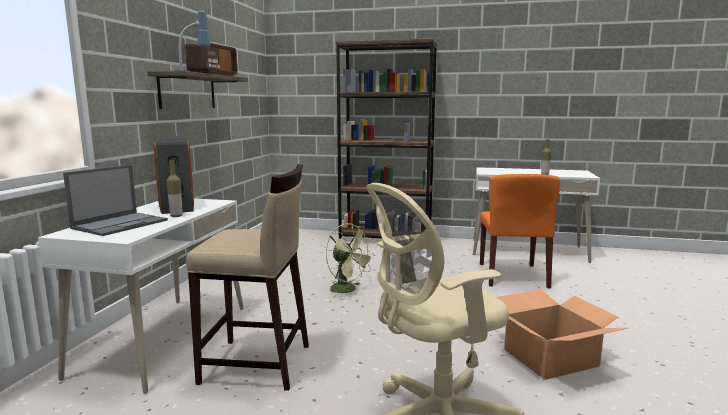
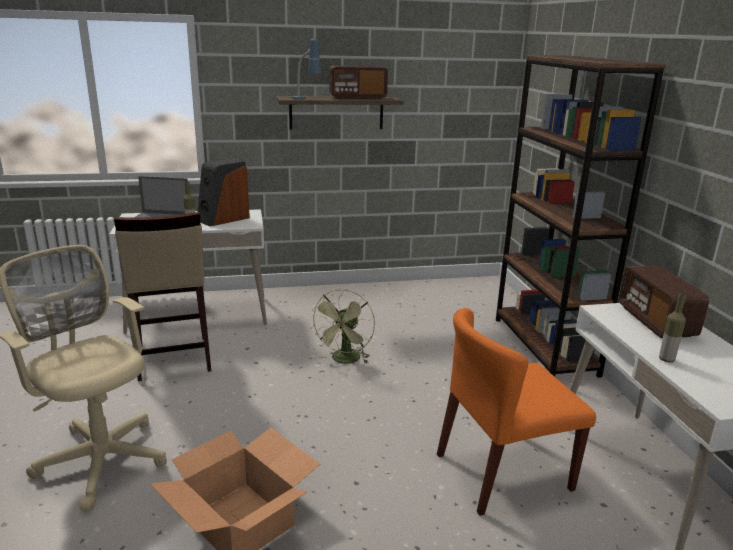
camera: 65 degrees right, 10 degrees up
(502, 170) = (655, 321): none -> radio

